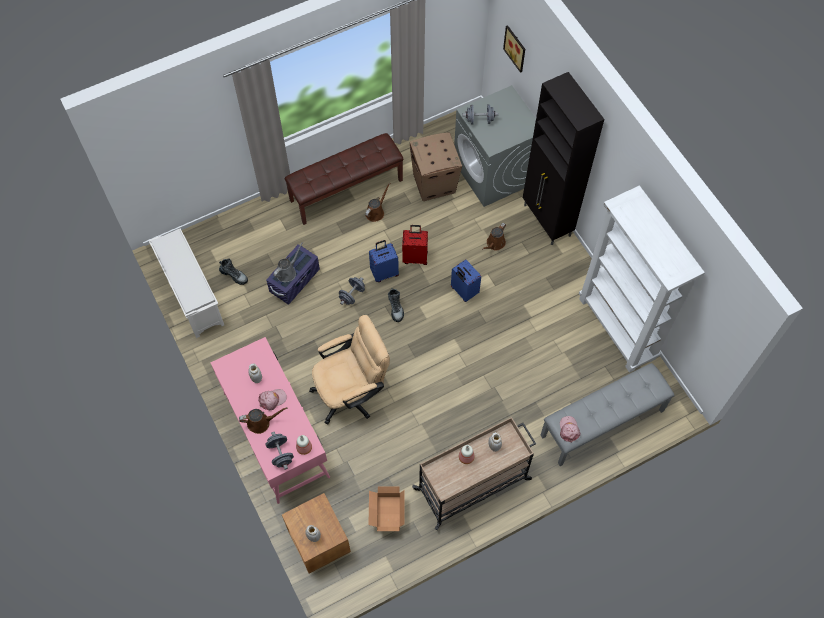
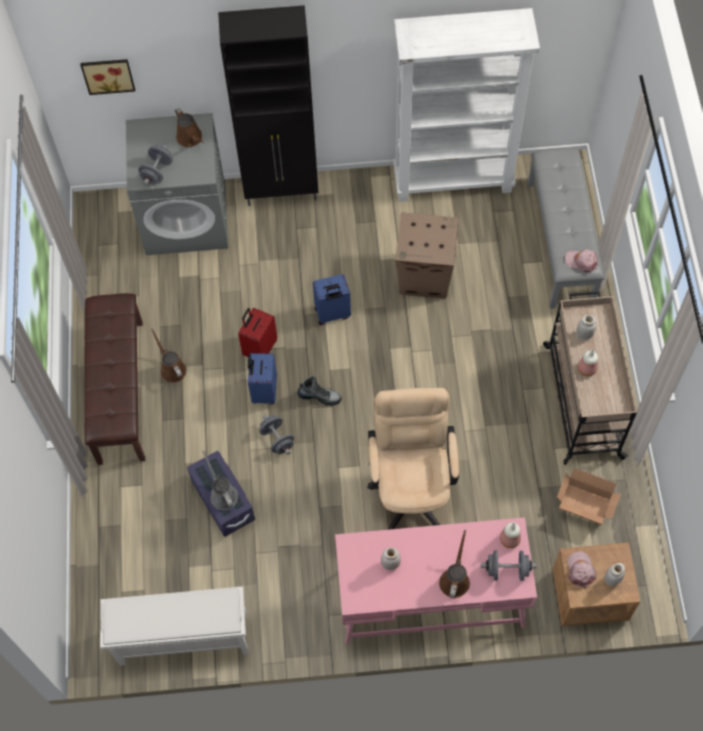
camera: 65 degrees left, 0 degrees up
(234, 275) = (177, 573): boot -> none
(272, 399) = (428, 555): pink cap -> pink cap (580, 570)
(434, 184) = (166, 288): cardboard box -> cardboard box (425, 276)
(494, 244) = (285, 257): brown watering can -> brown watering can (190, 138)

